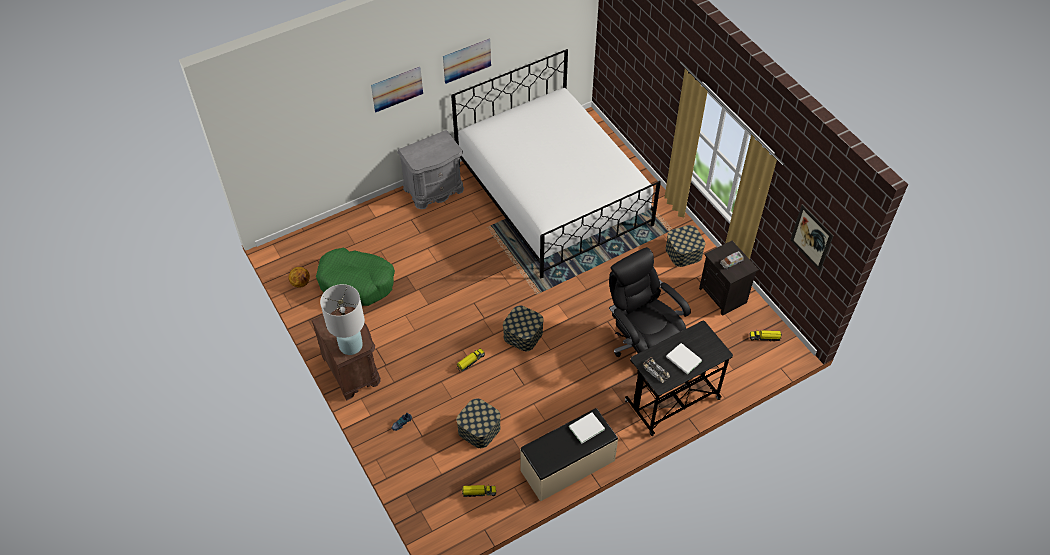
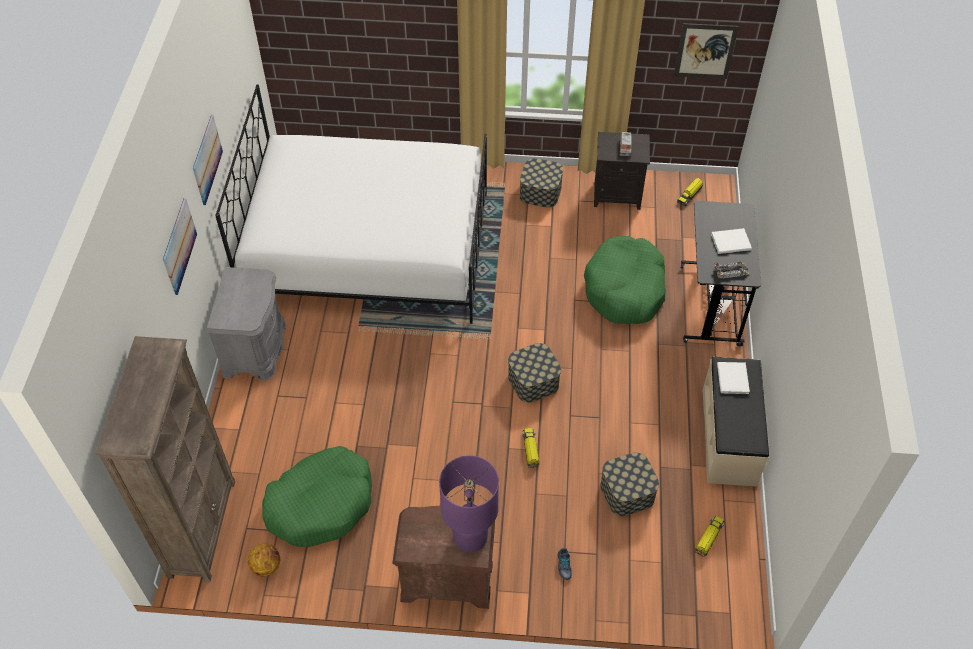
camera: 55 degrees left, 0 degrees up
(304, 241) = (202, 527): none -> brown bookcase
(350, 346) = (470, 537): white table lamp -> purple table lamp
(641, 344) = (625, 289): black office chair -> green dog bed

